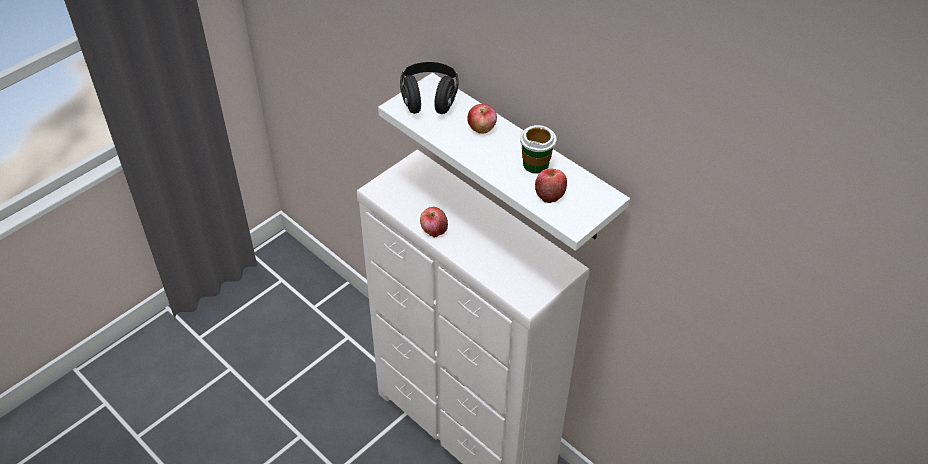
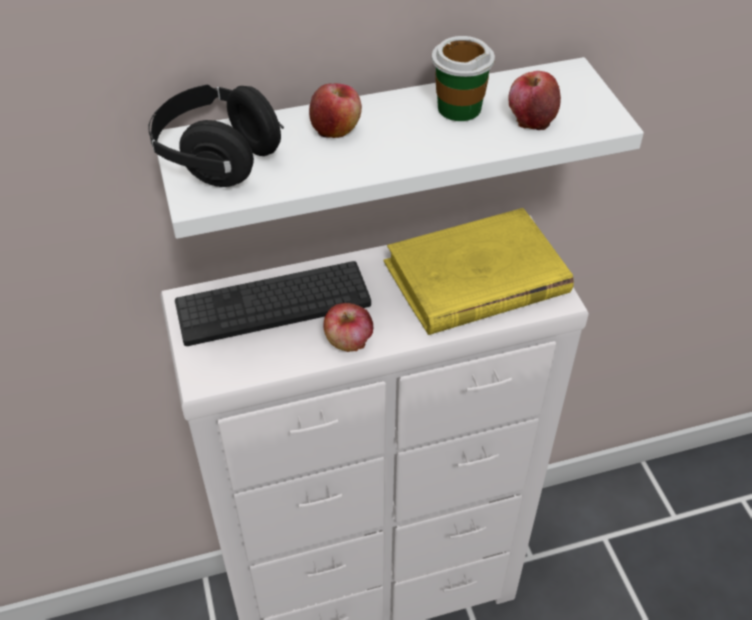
camera: 60 degrees left, 0 degrees up
(437, 192) = (273, 304): none -> keyboard
(516, 262) = (475, 278): none -> yellow book

